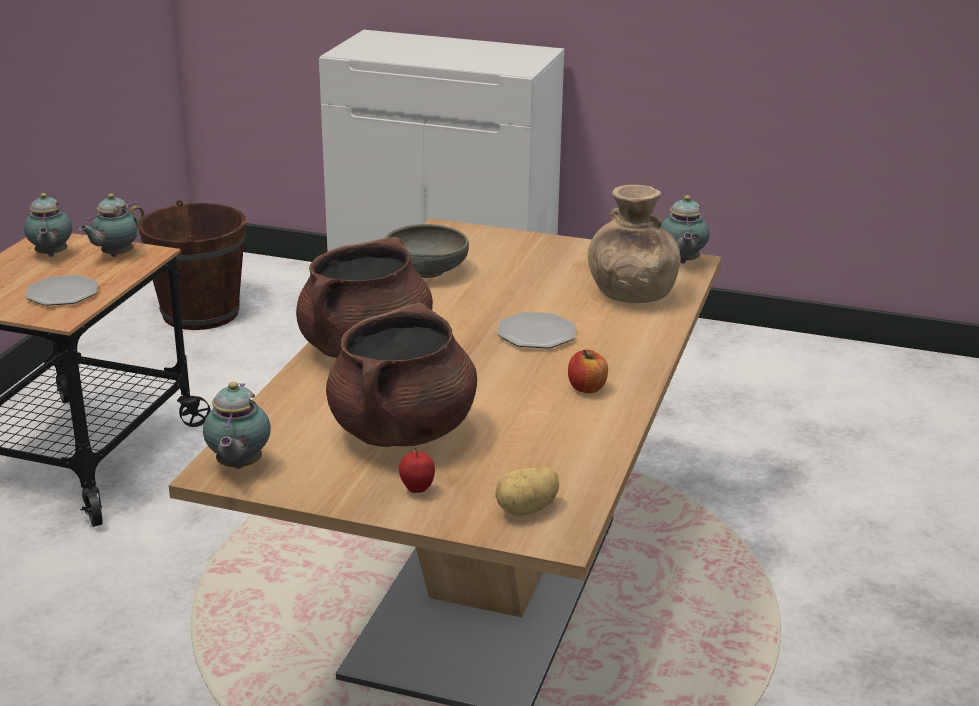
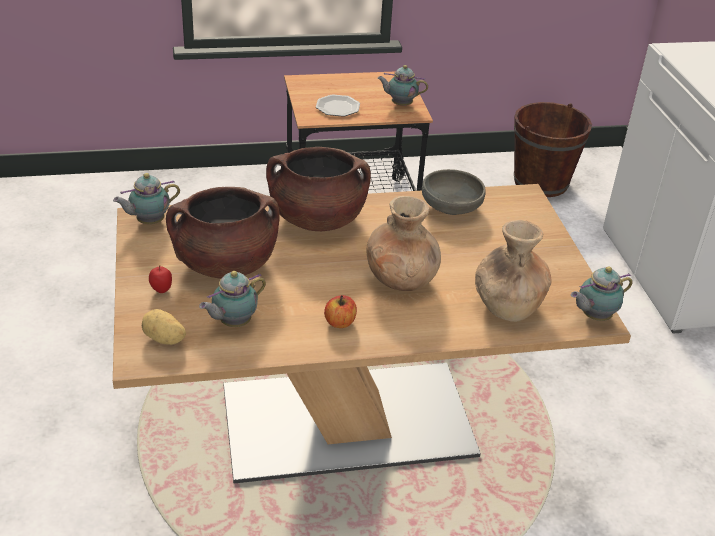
camera: 60 degrees right, 10 degrees up
(51, 255) = (378, 86): teapot -> teapot (233, 323)
(536, 333) = (401, 279): plate -> brown vase

